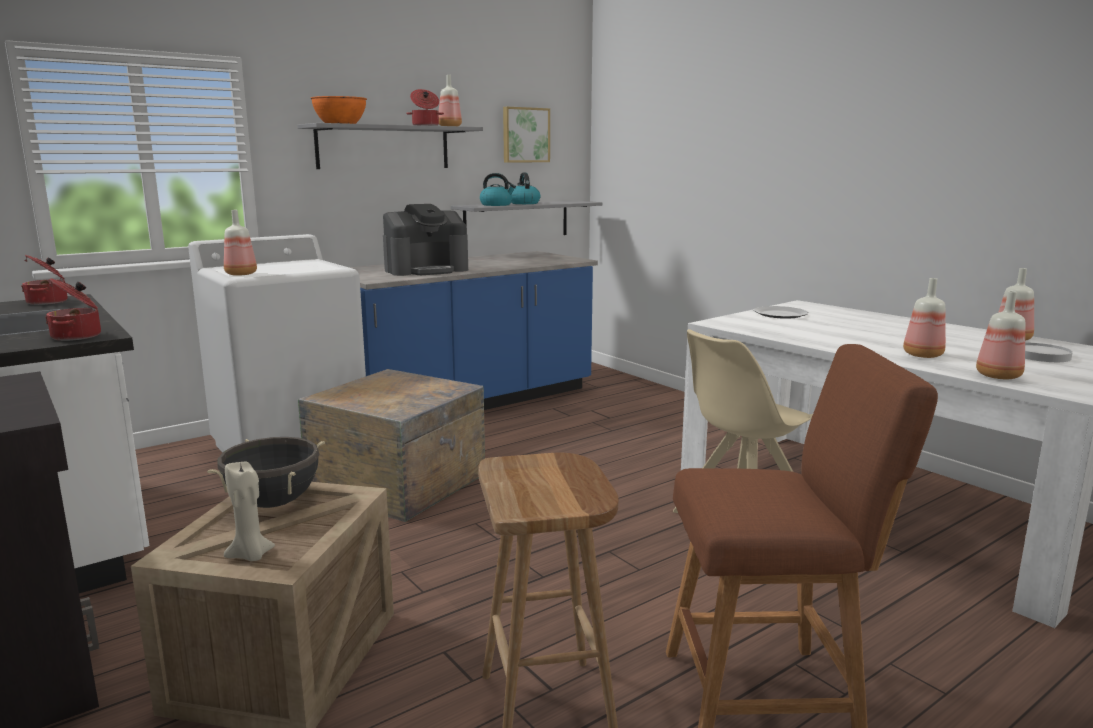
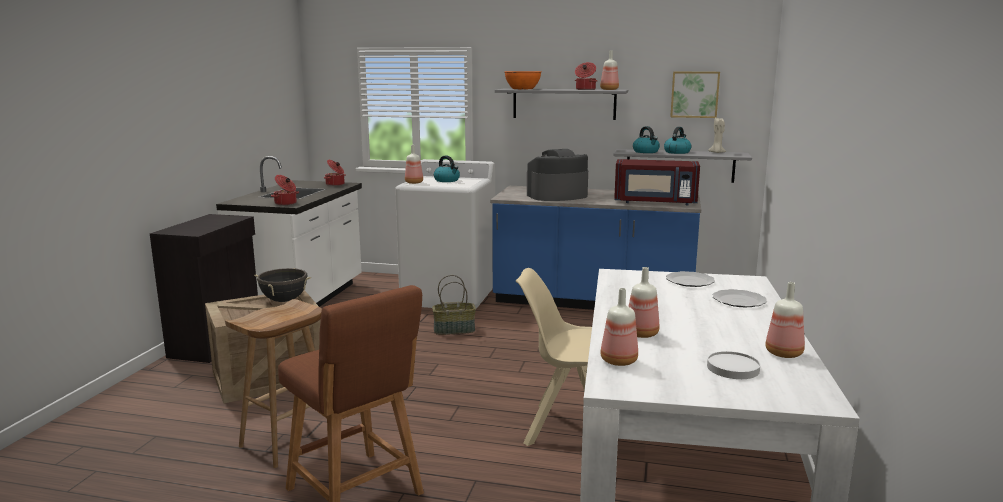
camera: 50 degrees right, 0 degrees up
(251, 556) = (234, 314): beige candle -> beige candle (717, 152)
(277, 266) = (447, 180): none -> kettle
(398, 481) = (454, 330): crate -> basket
(426, 270) = (557, 196): coffee machine -> coffee machine turned 135 degrees clockwise
(541, 261) = (655, 202): none -> red microwave
(858, 318) = (738, 301): none -> plate

